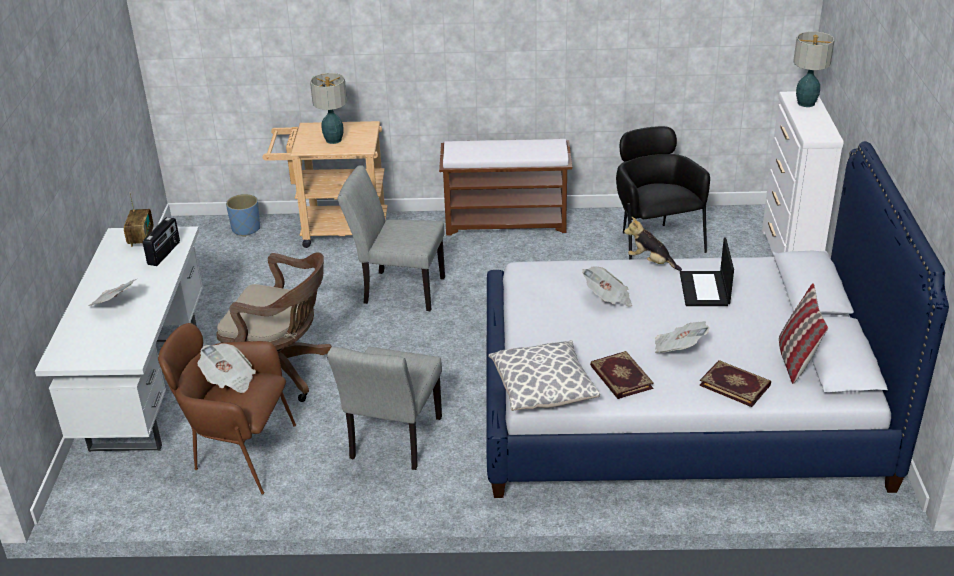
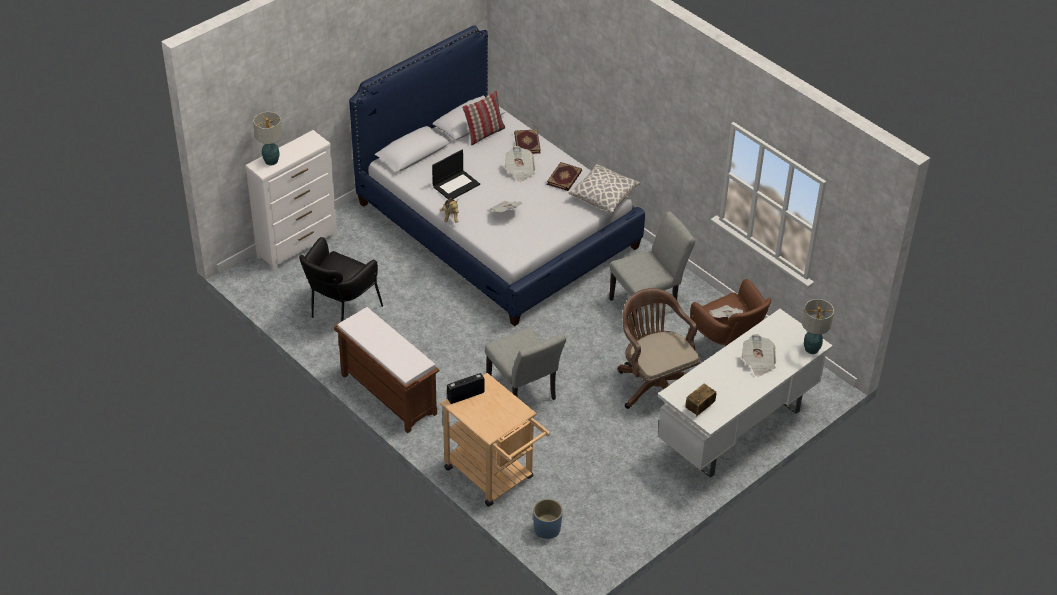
camera: 135 degrees left, 10 degrees up
(164, 253) = (698, 383): radio -> radio (465, 395)
(333, 140) = (494, 404): table lamp -> table lamp (812, 349)

